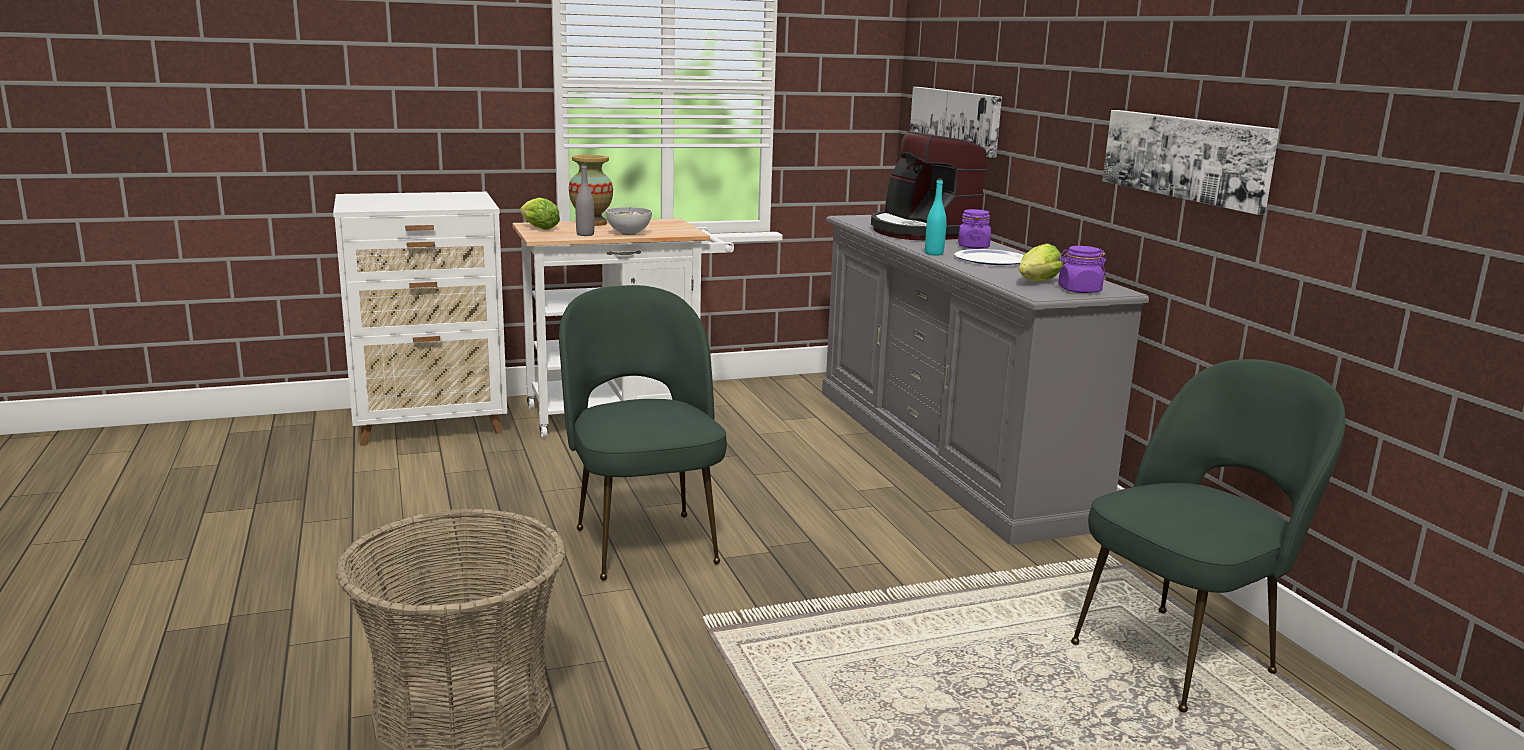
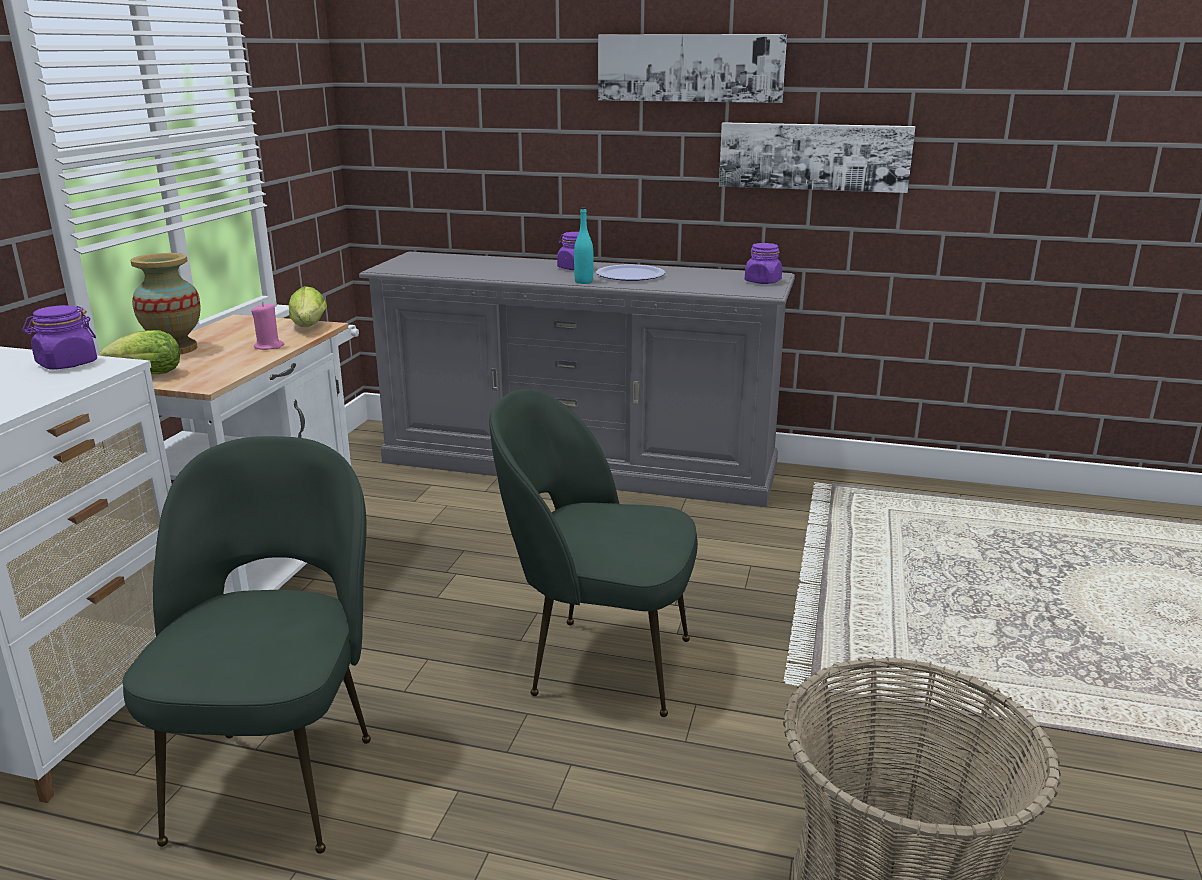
camera: 55 degrees left, 5 degrees up
(472, 202) = (66, 364): none -> purple jar
(585, 234) = (233, 363): grey bottle -> none
(628, 233) = (269, 346): bowl -> pink candle
(922, 232) = (492, 266): coffee machine -> none
(955, 120) = (459, 147): picture -> picture (690, 68)
(1036, 282) = (725, 284): lettuce -> lettuce (309, 328)
(1183, 654) = (962, 518): green chair -> green chair (280, 776)

